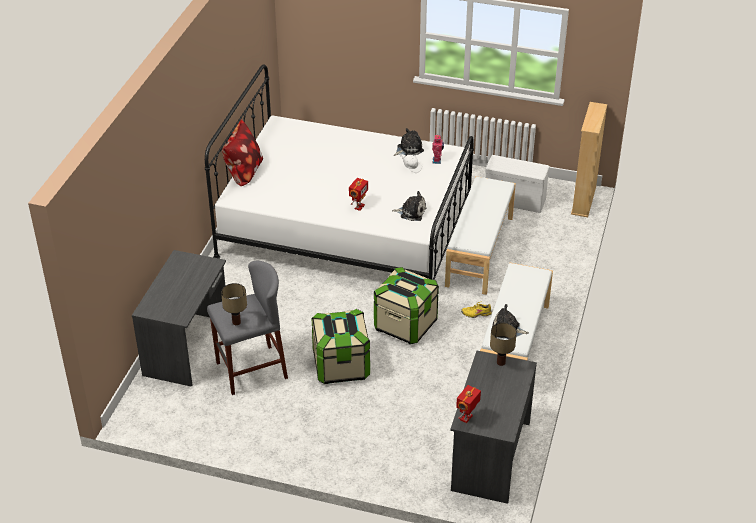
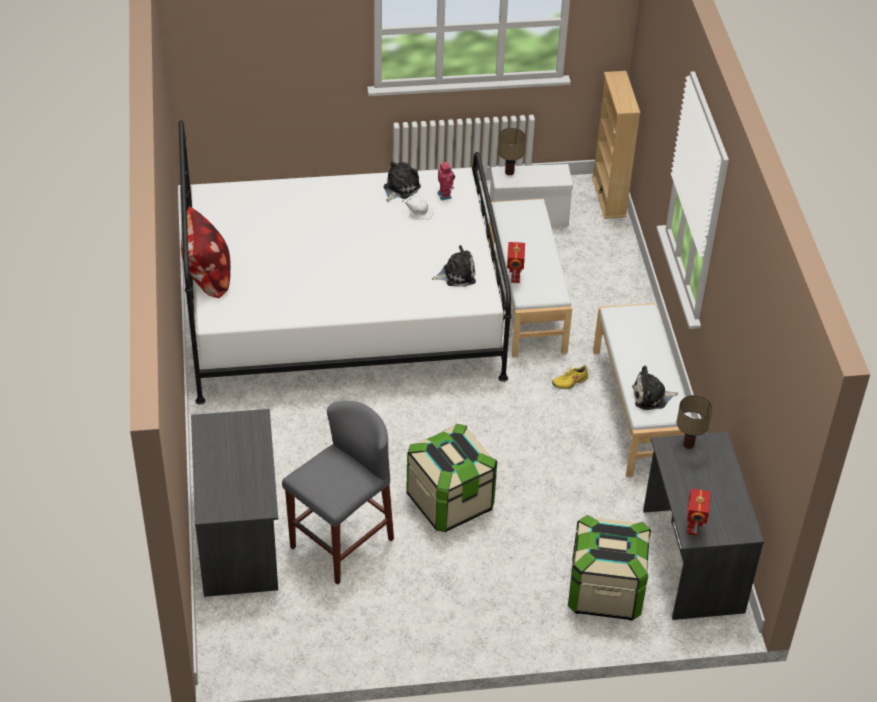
camera: 25 degrees left, 5 degrees up
(236, 322) = (337, 491): table lamp -> table lamp (509, 172)
(358, 207) = (387, 285): toy robot -> toy robot (514, 278)
(405, 325) = (495, 423): storage box -> storage box (605, 591)

